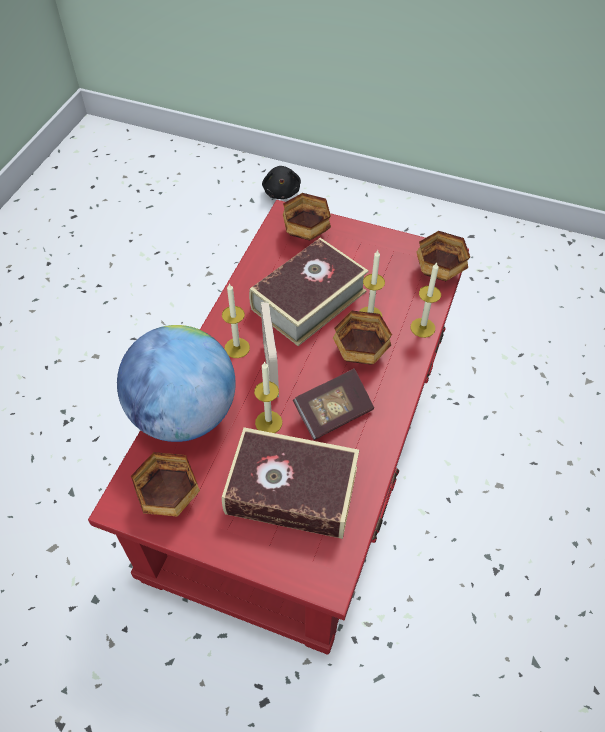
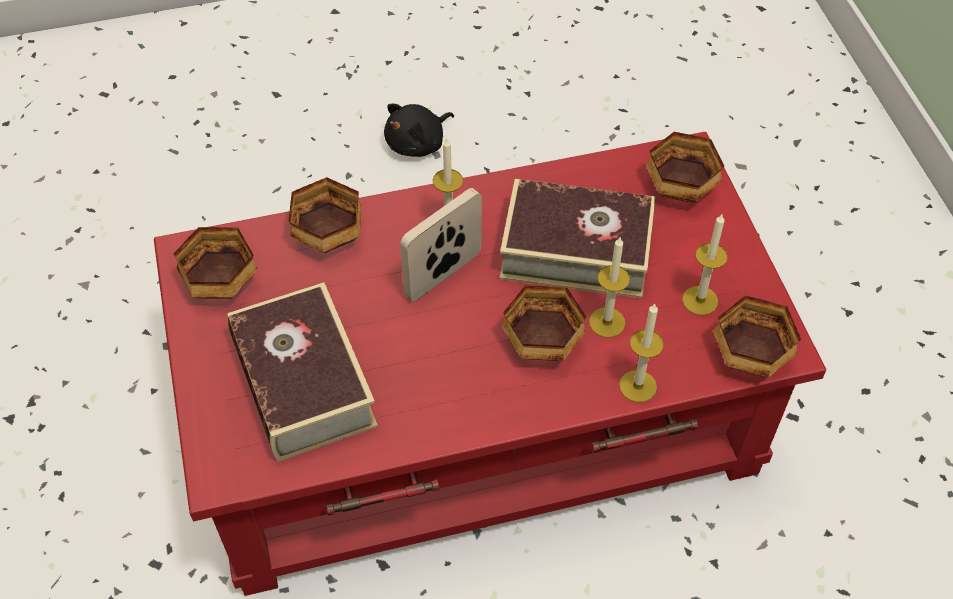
camera: 55 degrees right, 0 degrees up
(184, 414) = (327, 235): globe -> bowl
(268, 422) = (373, 312): candle -> candle (700, 300)
(281, 191) = (844, 162): black plush toy -> black plush toy (418, 143)
(333, 413) = (434, 364): book -> none

